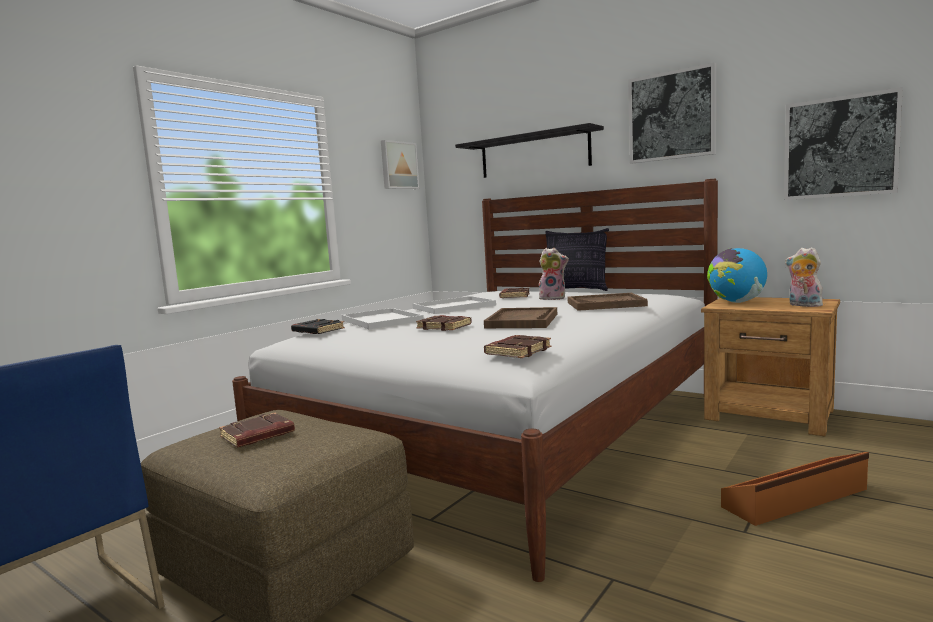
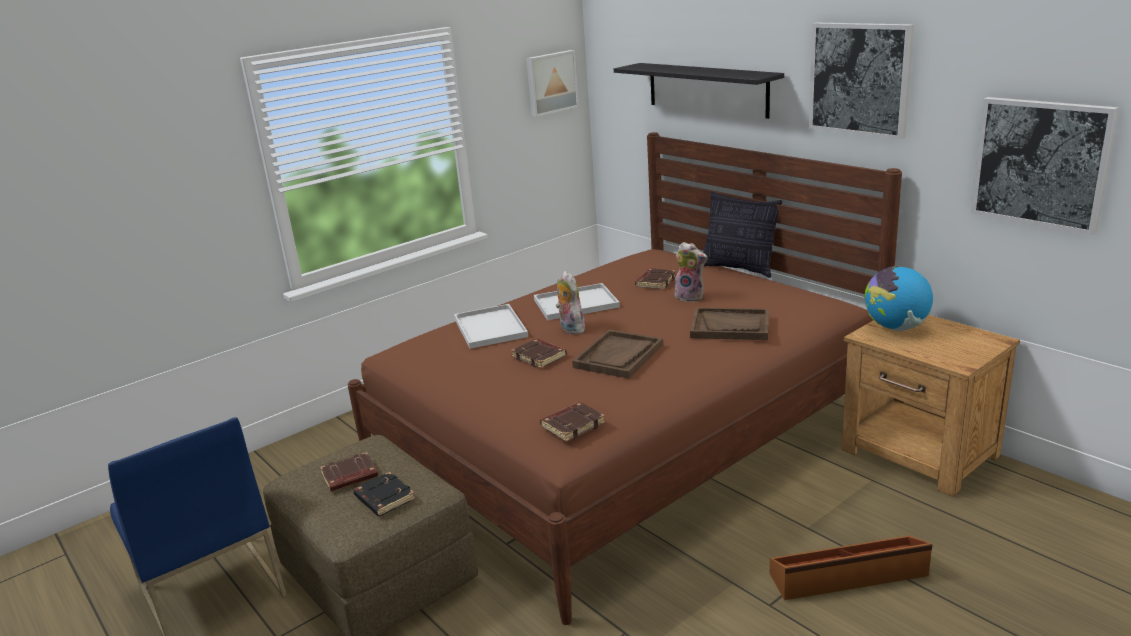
camera: 15 degrees right, 15 degrees up
(317, 331) = (424, 341): black book -> black book (383, 498)
(509, 433) = (625, 440): white bed -> brown bed
(803, 305) = (958, 351): plush toy -> plush toy (570, 329)

